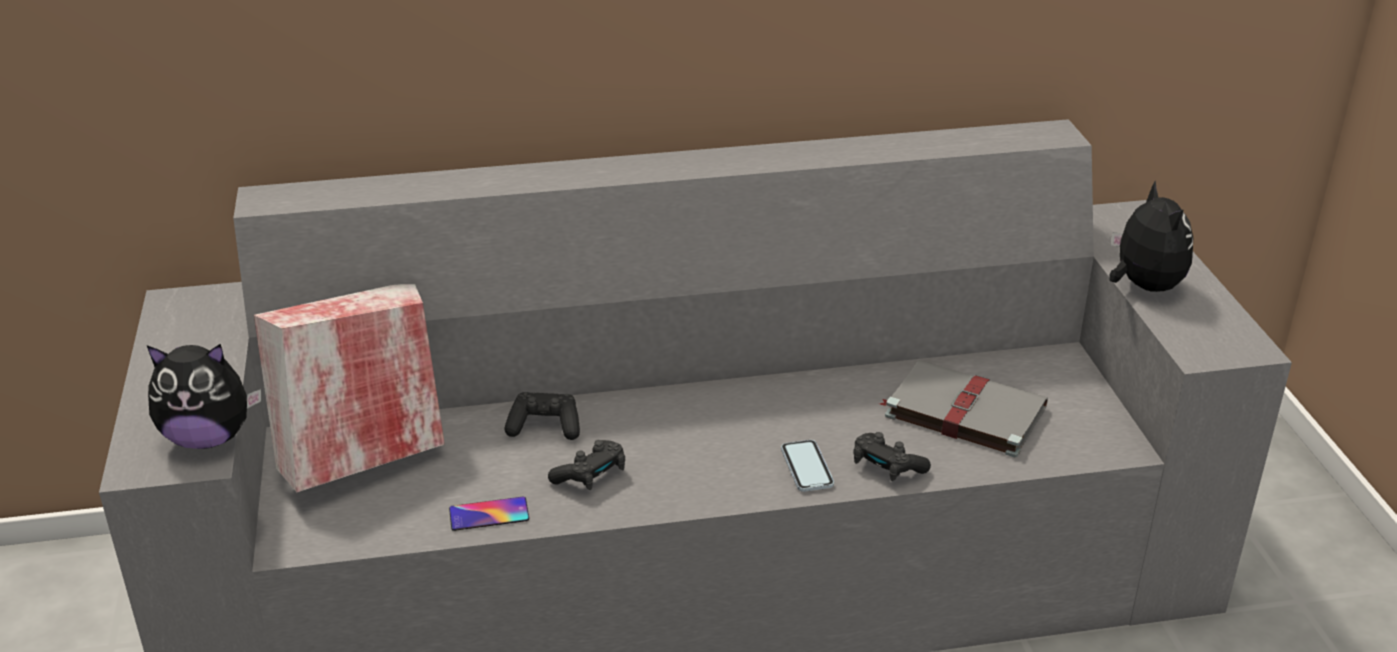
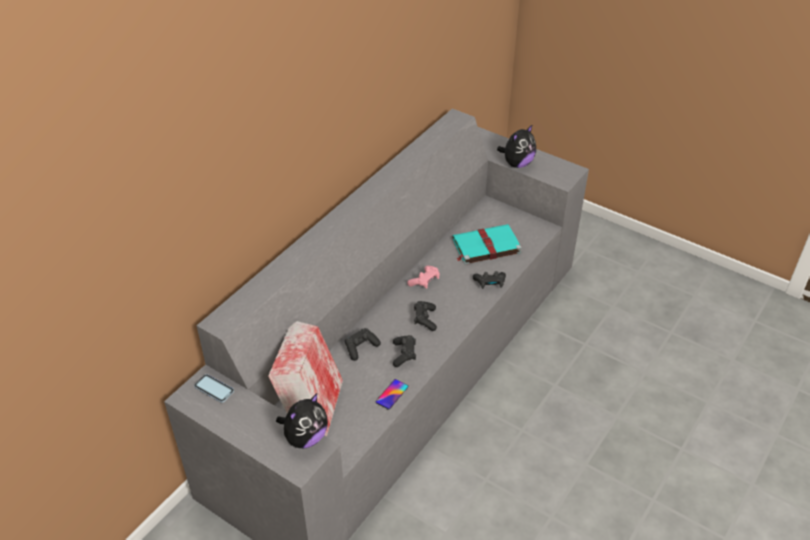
camera: 45 degrees left, 10 degrees up
(697, 450) = (425, 319): none -> black game controller
(779, 401) = (424, 281): none -> pink game controller
(806, 467) = (467, 301): phone -> phone (214, 389)
(962, 411) = (485, 246): grey book -> turquoise book
(1143, 286) = (517, 163): plush toy -> plush toy turned 105 degrees clockwise

